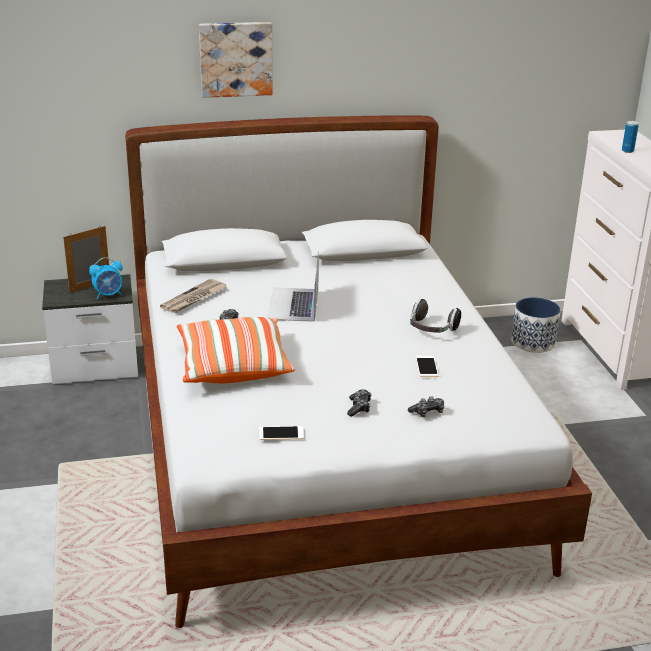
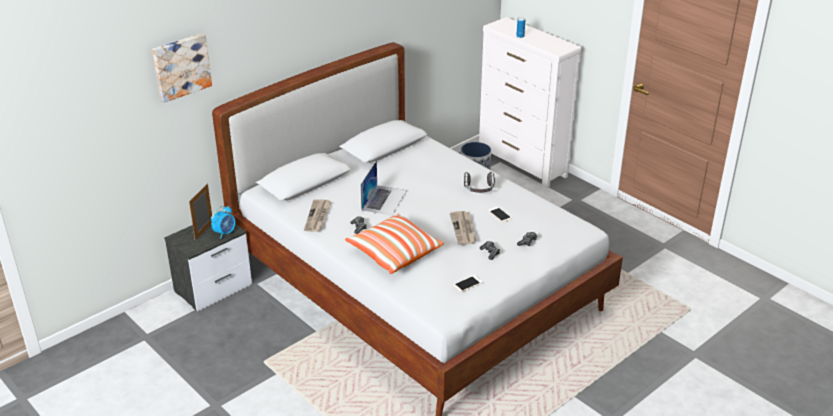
camera: 30 degrees left, 5 degrees up
(235, 58) = (275, 37): picture -> picture (181, 66)
(293, 304) = (384, 200): laptop -> laptop turned 135 degrees counterclockwise
(355, 367) = (463, 229): none -> newspaper

